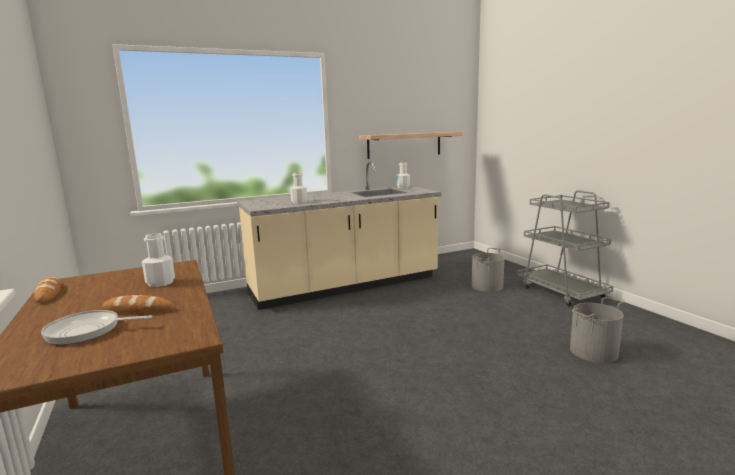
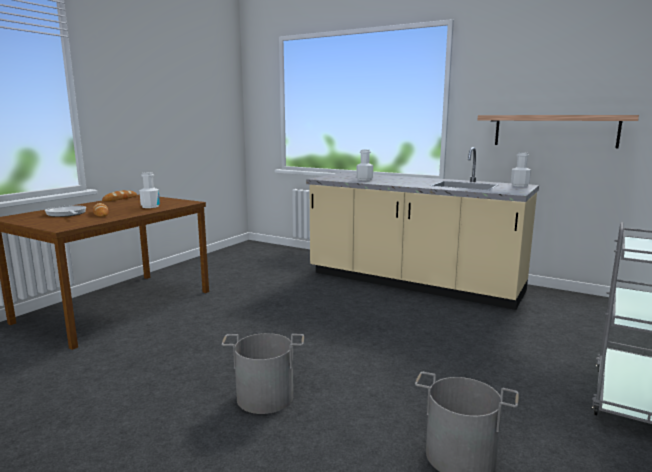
camera: 55 degrees right, 0 degrees up
(487, 286) = (551, 345): grey bucket -> grey bucket (265, 397)

